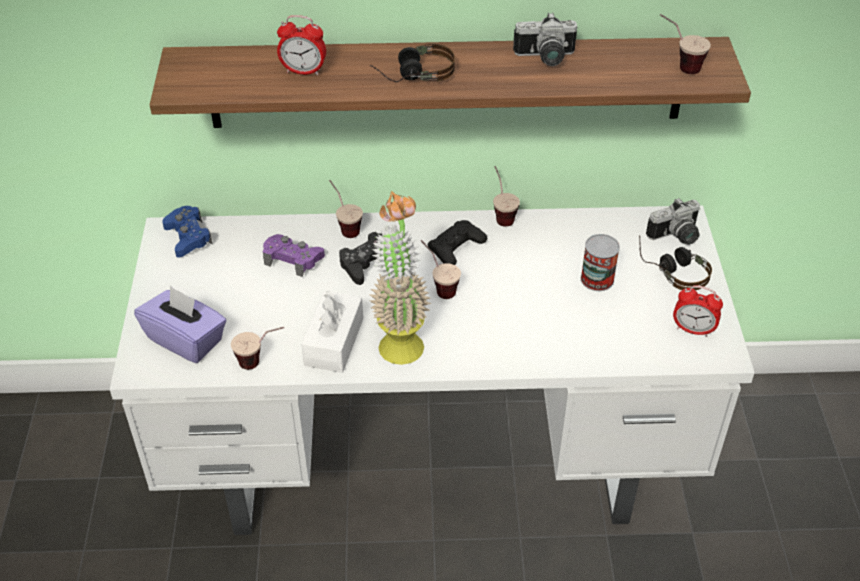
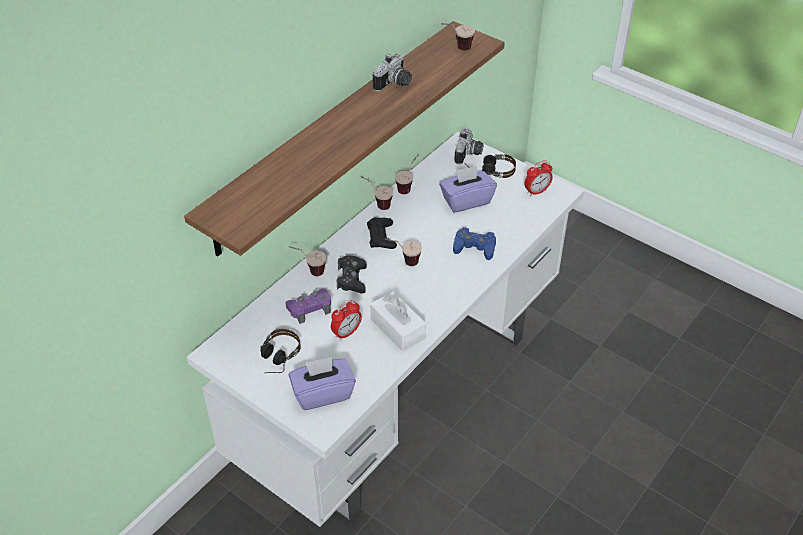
camera: 50 degrees left, 0 degrees up
(188, 237) = (231, 346): blue game controller -> blue game controller (474, 247)
(261, 362) = (379, 368): cup -> cup (408, 186)
(303, 71) = (290, 172): alarm clock -> alarm clock (346, 333)
(400, 338) = (425, 300): potted plant -> none
(412, 75) = (348, 135): headphones -> headphones (276, 359)
(597, 279) = (466, 200): can -> purple tissue box

